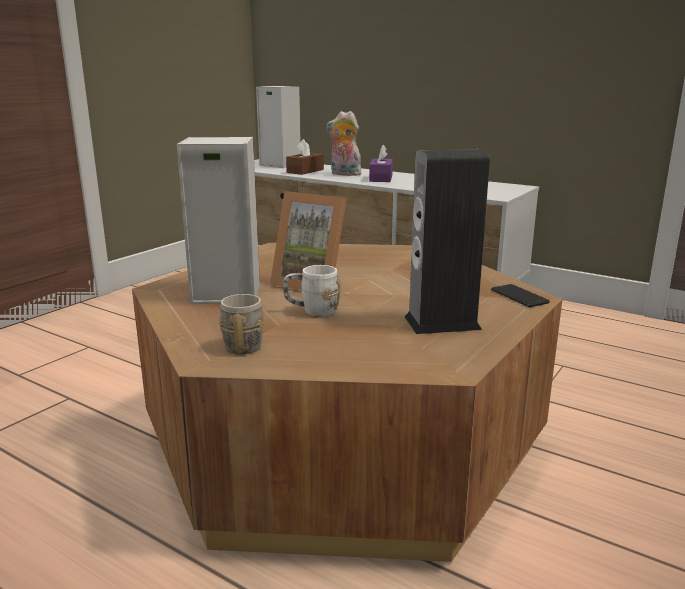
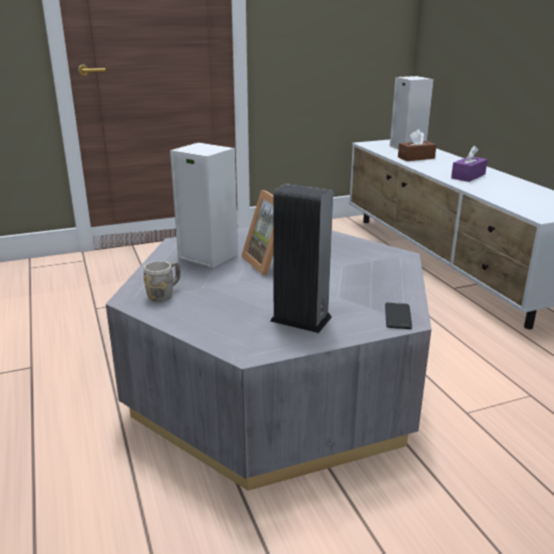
camera: 35 degrees right, 5 degrees up
(312, 311) = (235, 284): white mug -> none
(343, 440) = (277, 385): brown coffee table -> grey coffee table
(344, 174) = (443, 166): plush toy -> none

